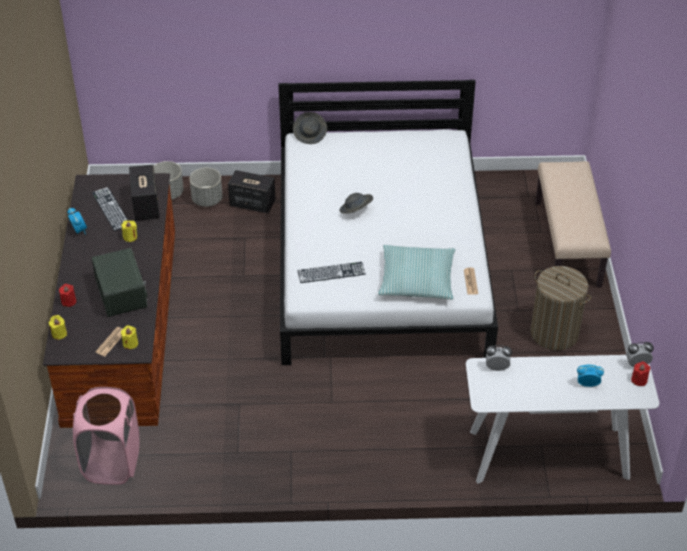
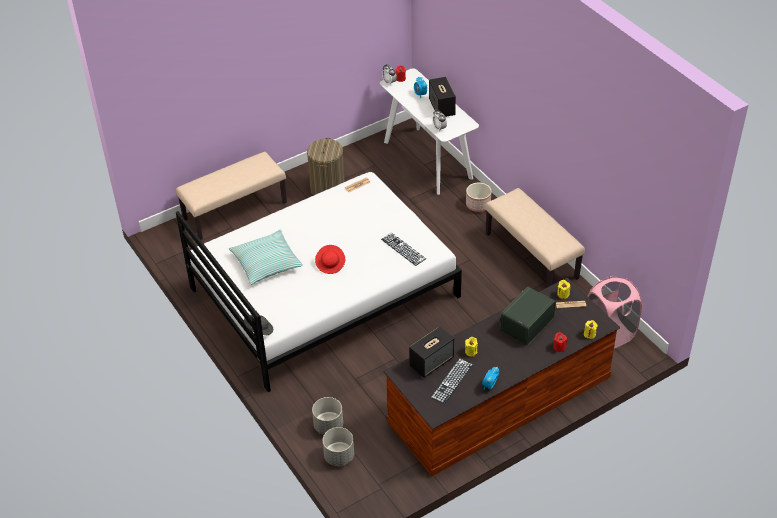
camera: 120 degrees left, 0 degrees up
(252, 203) = (312, 395): speaker -> speaker (442, 108)
(289, 464) = (532, 256): none -> beige bench
(356, 210) = (331, 264): grey hat -> red hat
(416, 279) = (375, 209): pillow -> pillow (266, 263)
(421, 460) = (478, 204): none -> planter

